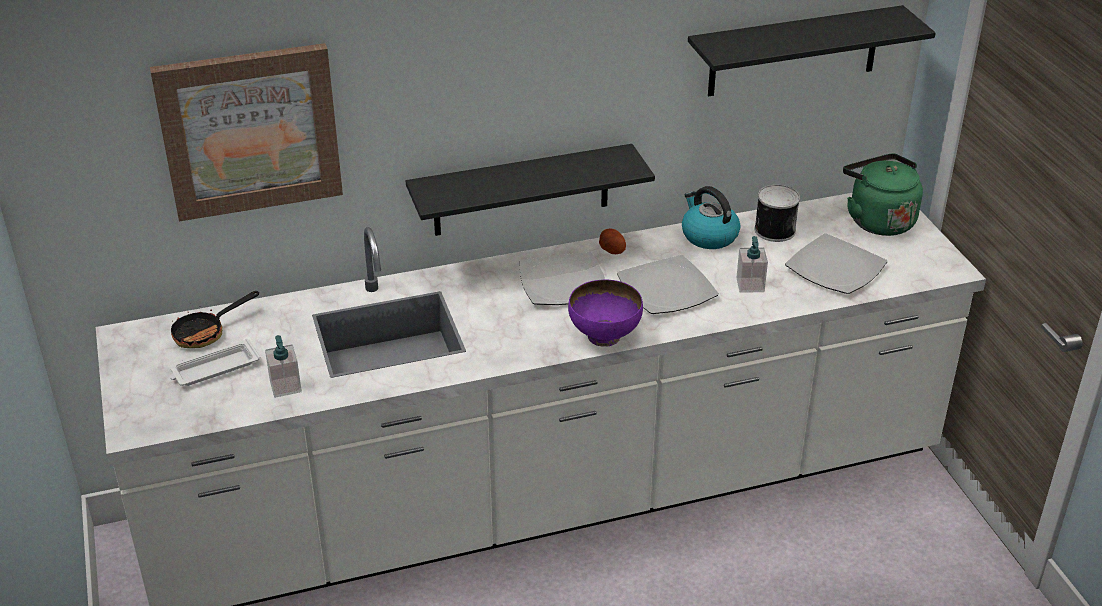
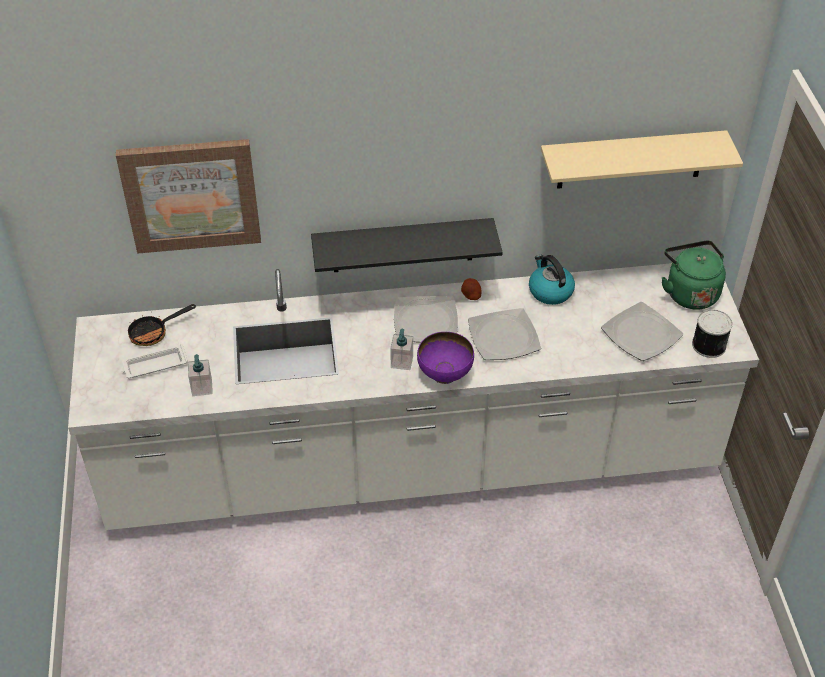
camera: 10 degrees right, 10 degrees up
(750, 285) = (569, 342): soap dispenser -> soap dispenser (402, 362)
(773, 230) = (603, 291): can -> can (708, 344)
(794, 51) = (631, 159): black shelf -> beige shelf

